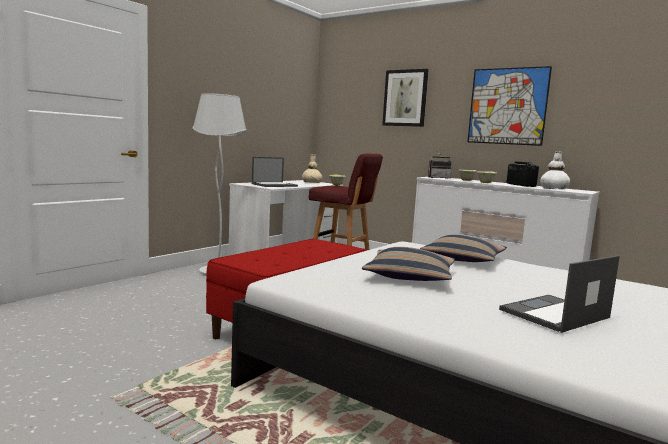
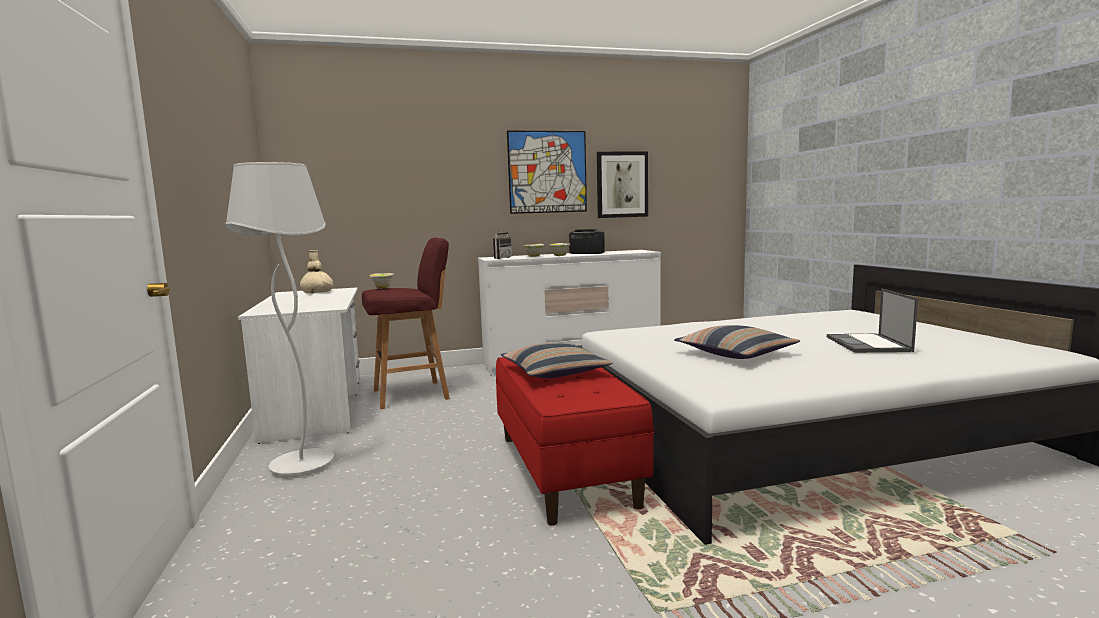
camera: 50 degrees left, 0 degrees up
(275, 185) = (309, 304): laptop -> none
(405, 98) = (420, 163): picture -> picture (622, 184)
(463, 259) = (686, 330): pillow -> pillow (555, 372)
(553, 189) = (621, 252): white vase -> none

